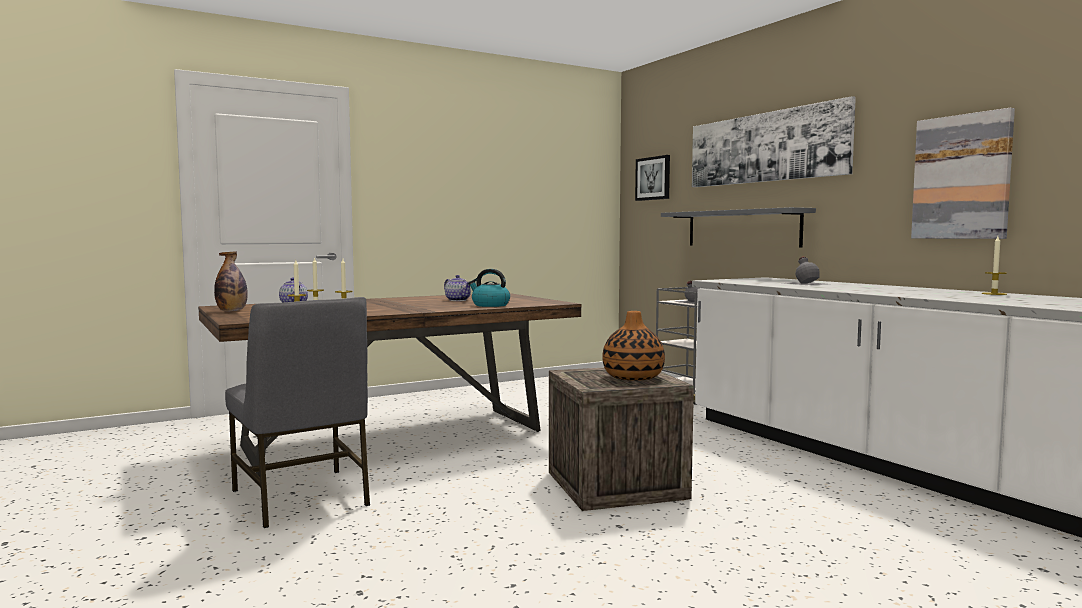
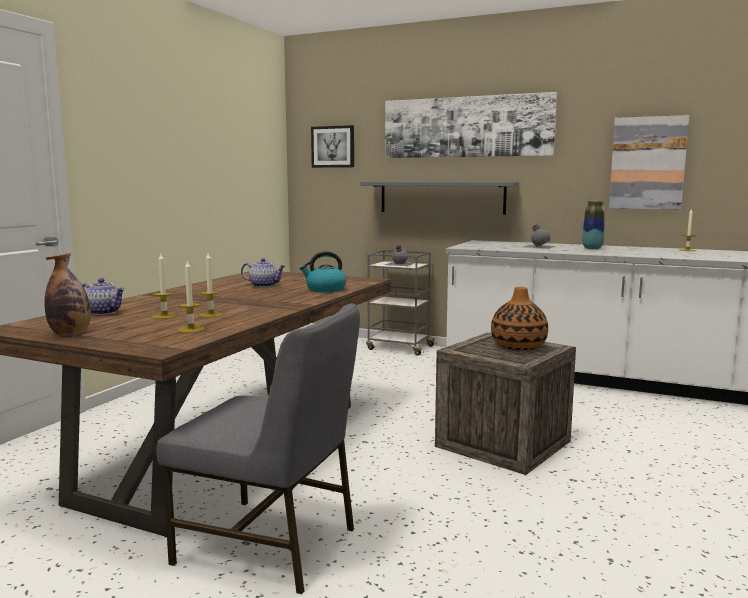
camera: 35 degrees left, 5 degrees up
(862, 287) = (592, 248): none -> vase

